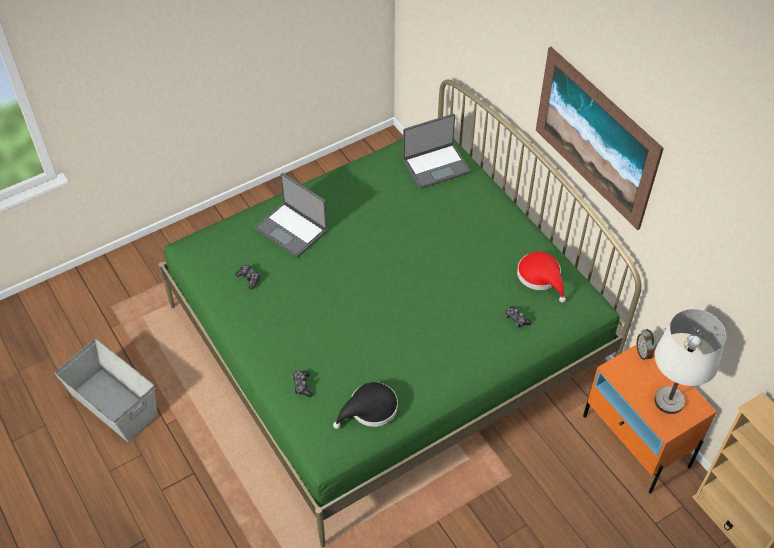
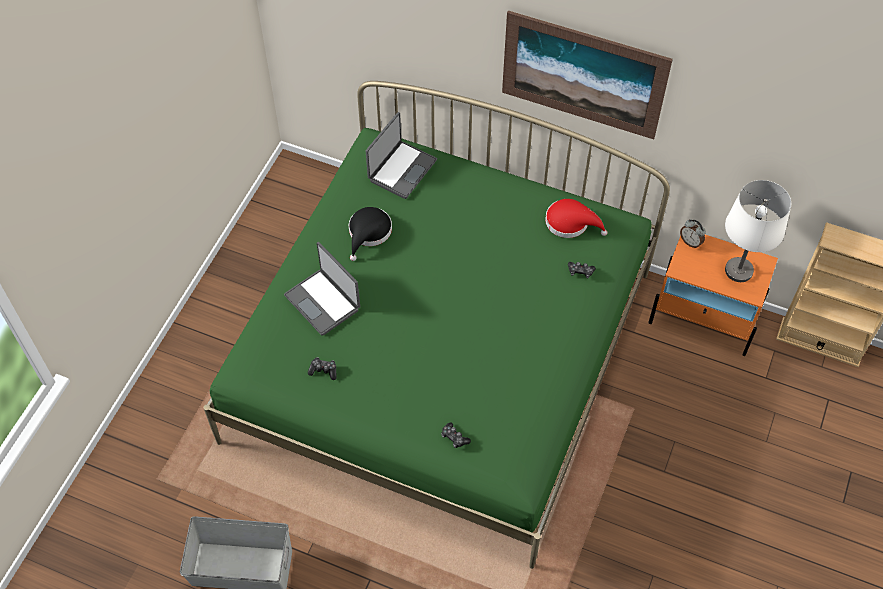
camera: 35 degrees left, 5 degrees up
(292, 229) = (323, 302): laptop -> laptop turned 45 degrees clockwise
(370, 409) = (528, 422): black hat -> black hat (368, 233)

